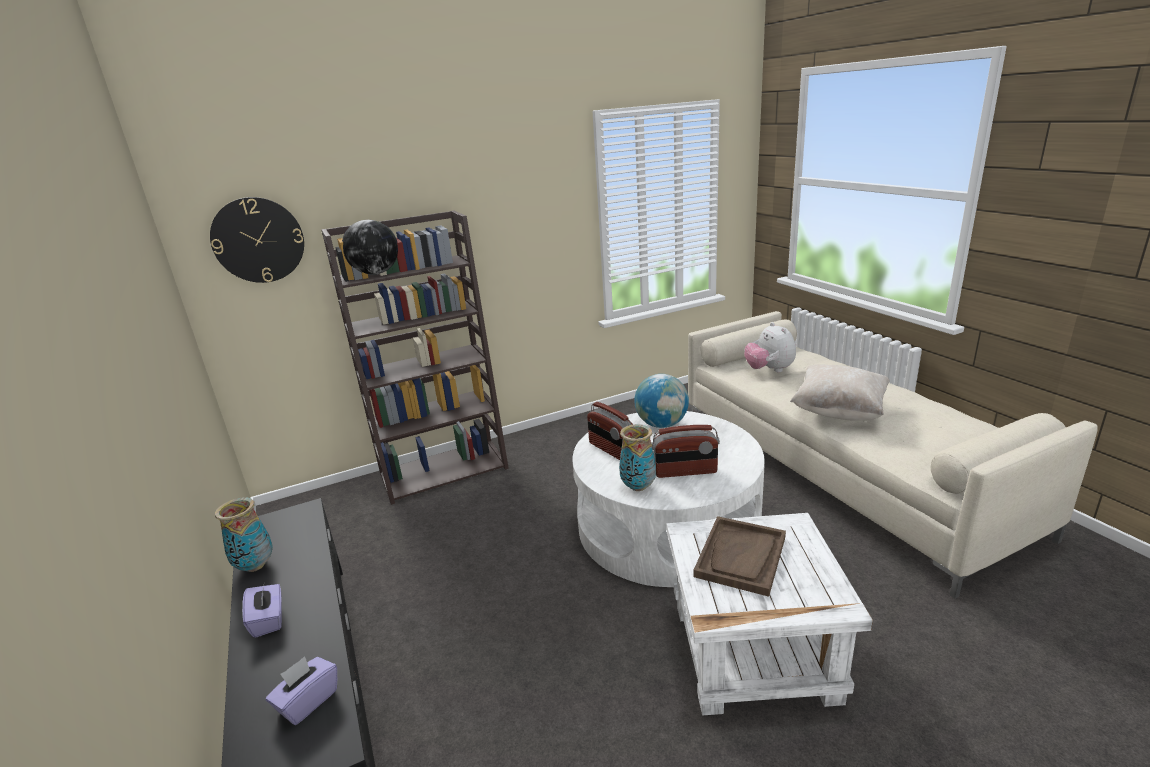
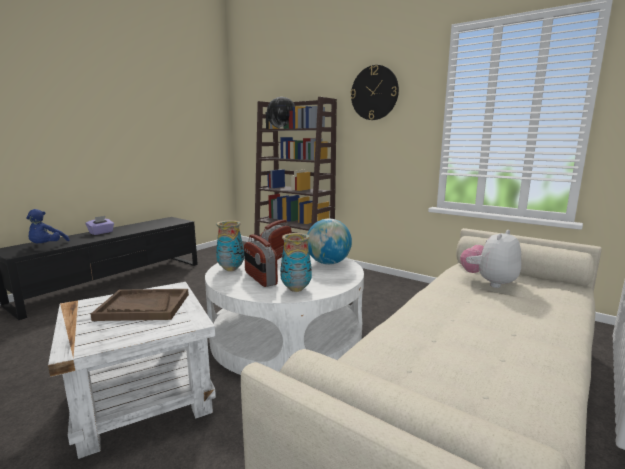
camera: 60 degrees right, 10 degrees down
(255, 566) = (139, 224): vase -> vase (296, 289)
(258, 240) = (256, 106): wall clock -> wall clock (374, 93)
(308, 701) = (47, 246): purple tissue box -> blue plush toy
(839, 411) = (434, 322): beige pillow -> none

